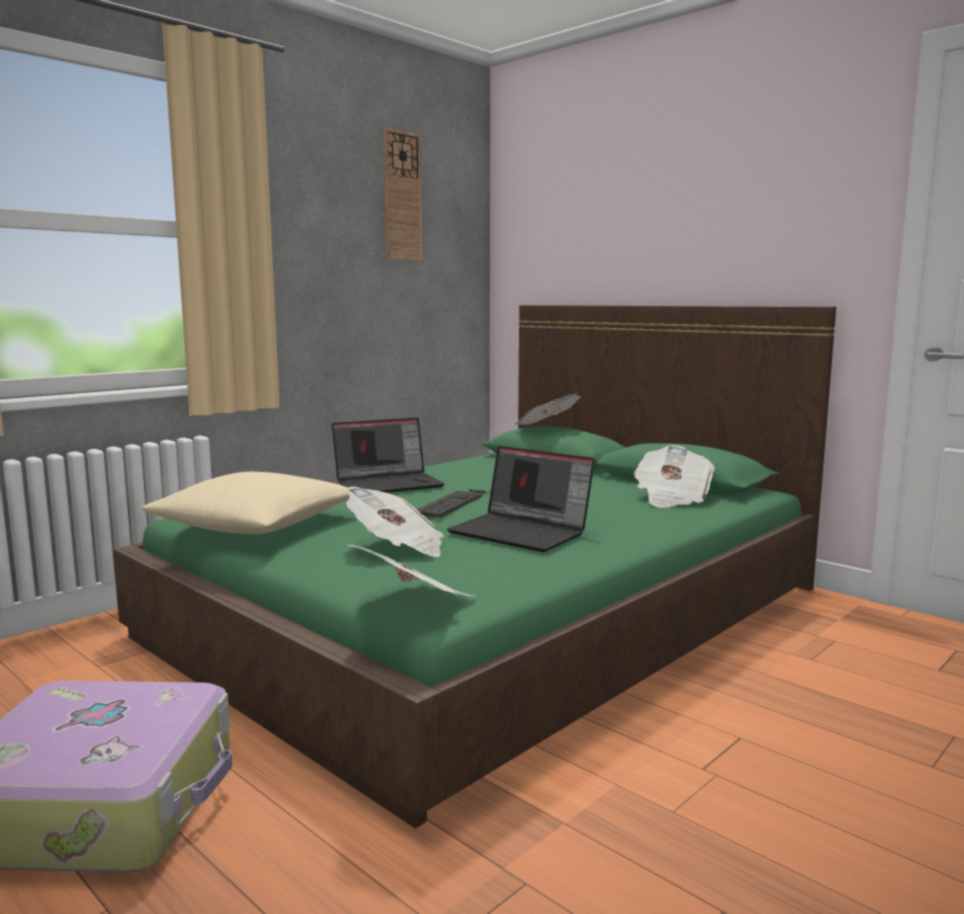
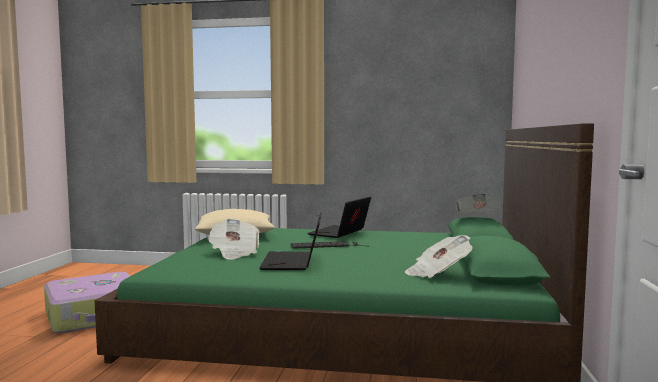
camera: 55 degrees right, 5 degrees down
(389, 484) = (339, 233): laptop -> laptop turned 90 degrees clockwise
(402, 196) = (427, 62): wall clock -> none
(412, 603) = (157, 267): newspaper -> none

